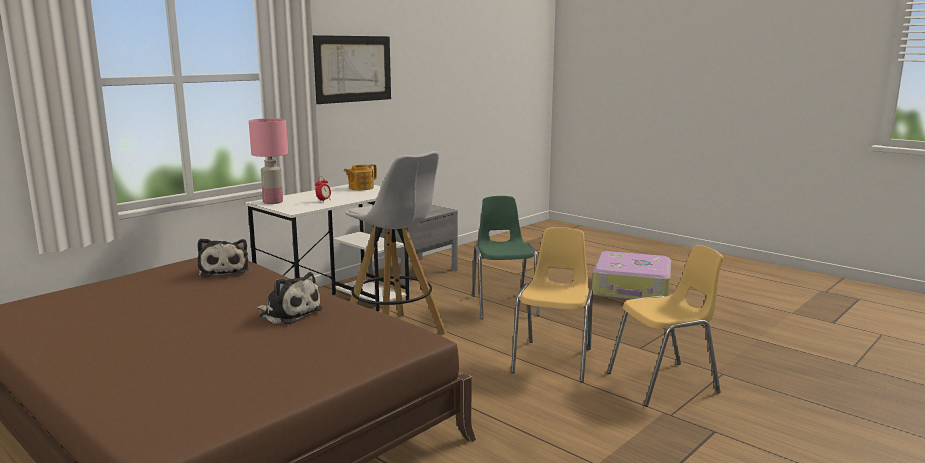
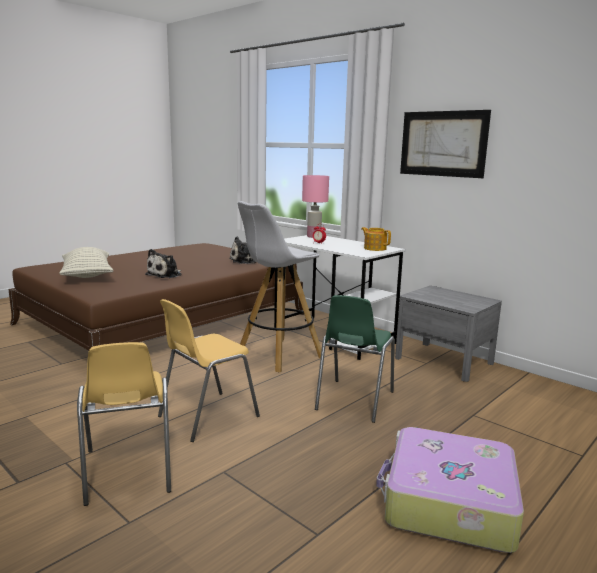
camera: 90 degrees right, 0 degrees up
(273, 369) = (87, 275): none -> pillow
(503, 305) = (353, 401): green chair -> green chair turned 120 degrees clockwise
(554, 360) = (207, 416): yellow chair -> yellow chair turned 120 degrees clockwise

